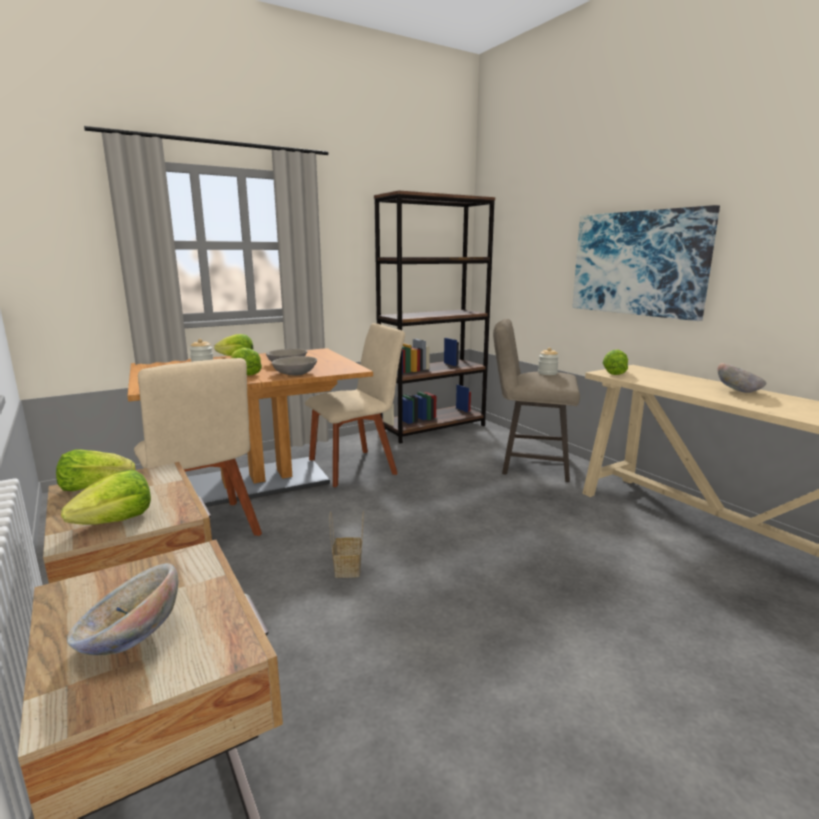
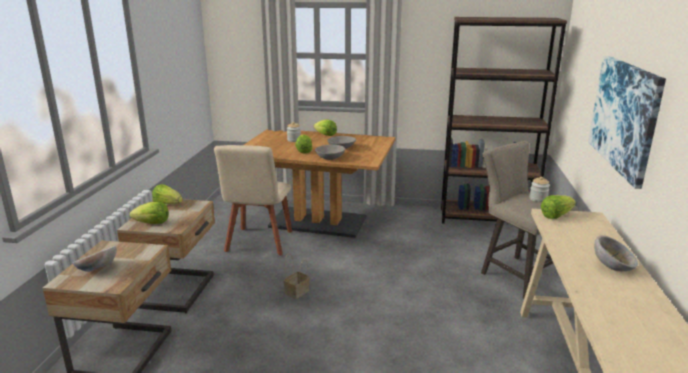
camera: 40 degrees right, 5 degrees up
(356, 467) = (386, 232): beige chair -> none

